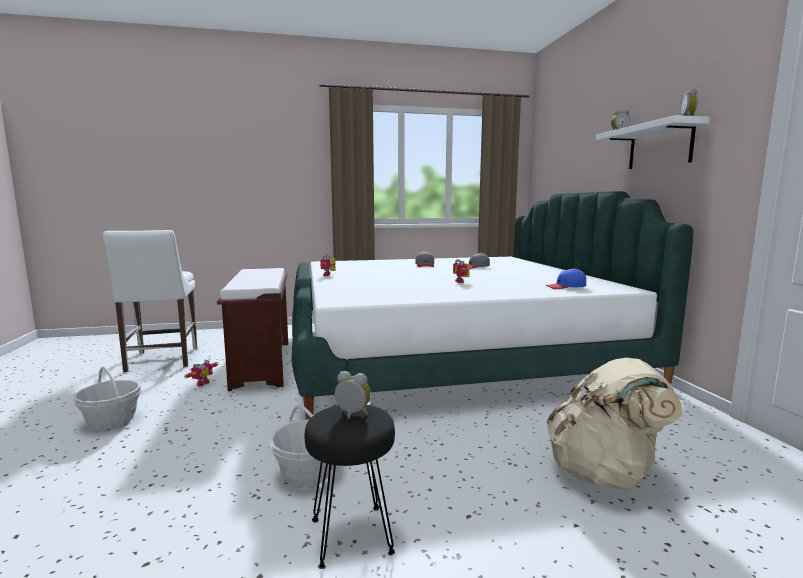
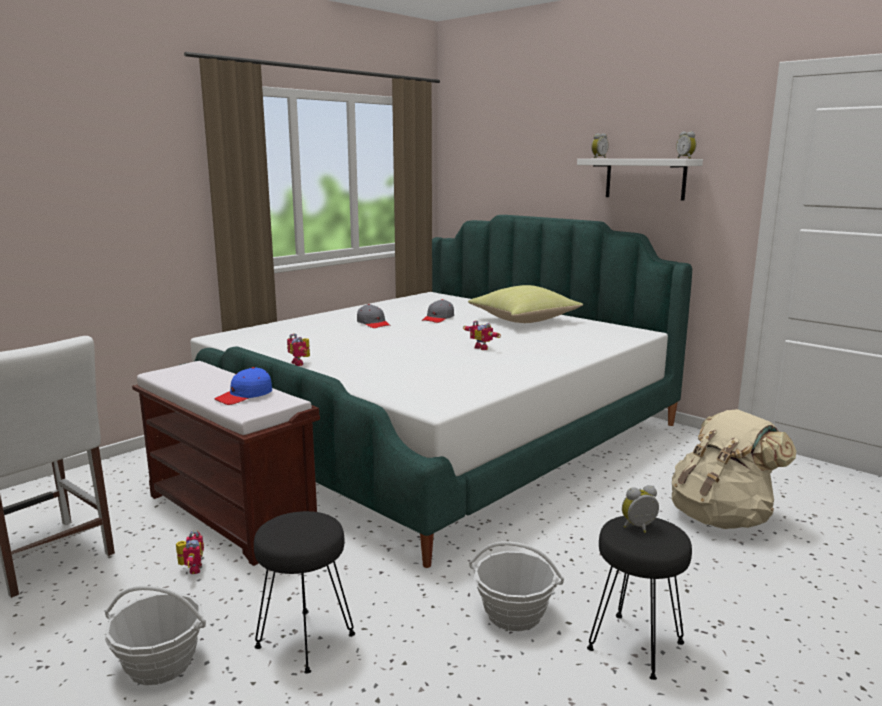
camera: 35 degrees left, 5 degrees up
(181, 436) = (305, 640): none -> black stool
(538, 273) = (524, 320): none -> yellow pillow
(566, 287) = (590, 338): blue cap -> blue cap (244, 396)

